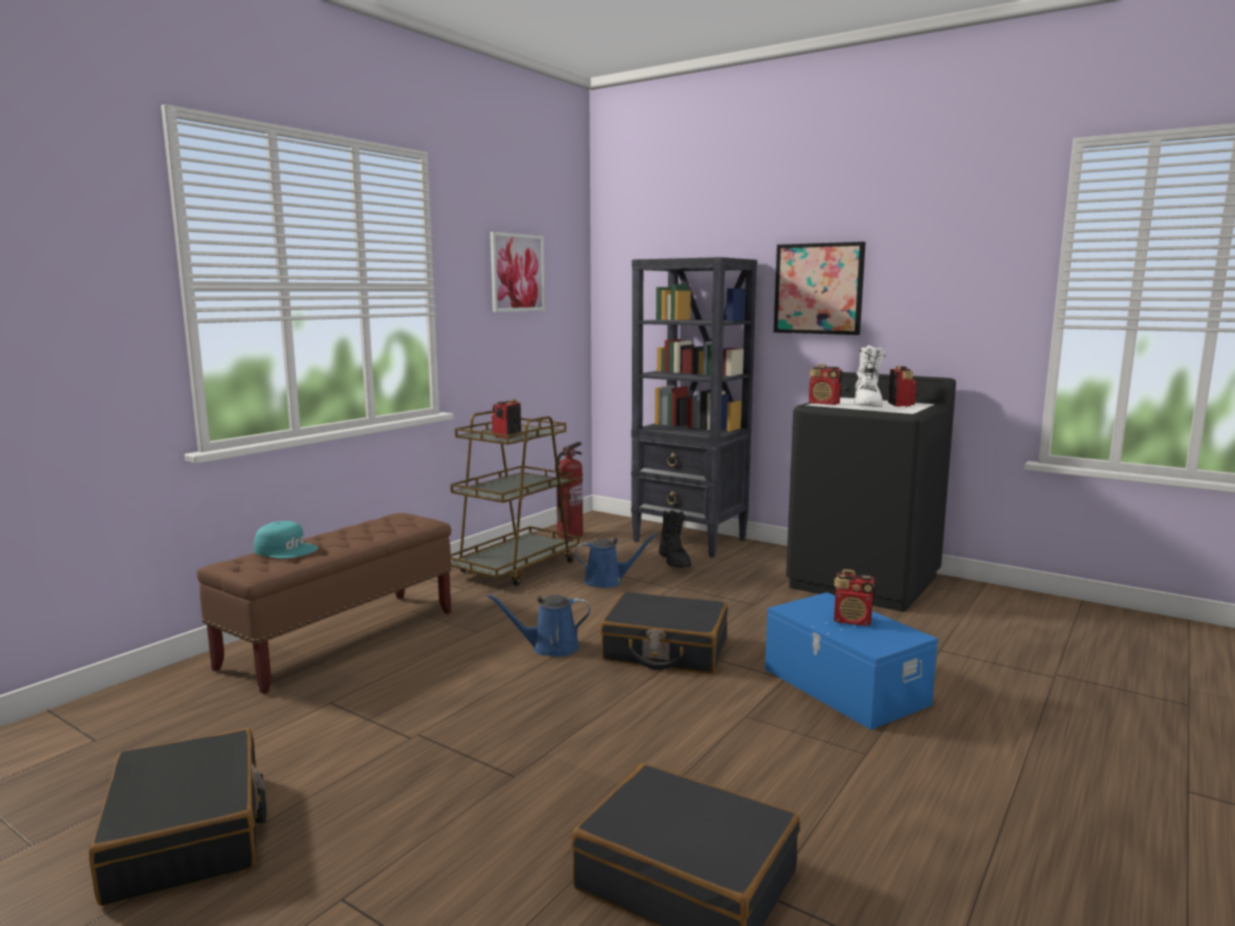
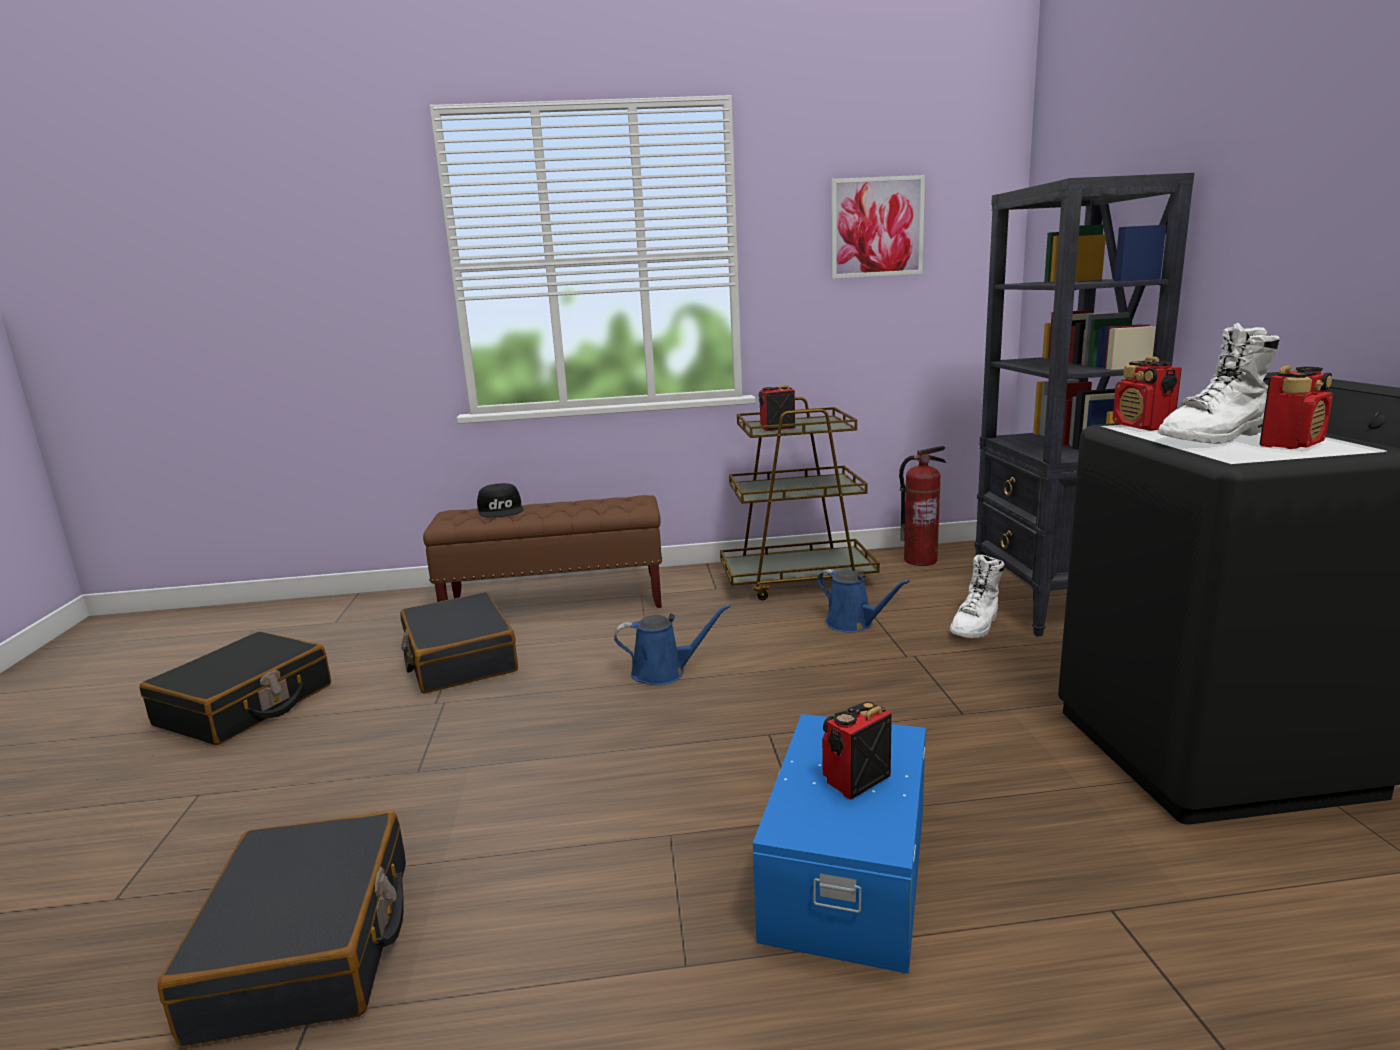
camera: 50 degrees right, 5 degrees up
(286, 549) = (501, 509): turquoise cap -> black cap
(550, 648) = (664, 672): blue watering can -> blue watering can turned 135 degrees clockwise
(665, 650) = (751, 722): black suitcase -> black suitcase (459, 659)
(675, 561) = (976, 626): black boot -> white boot
(818, 288) = (1278, 215): picture -> none
(853, 621) = (855, 780): radio -> radio turned 75 degrees clockwise

